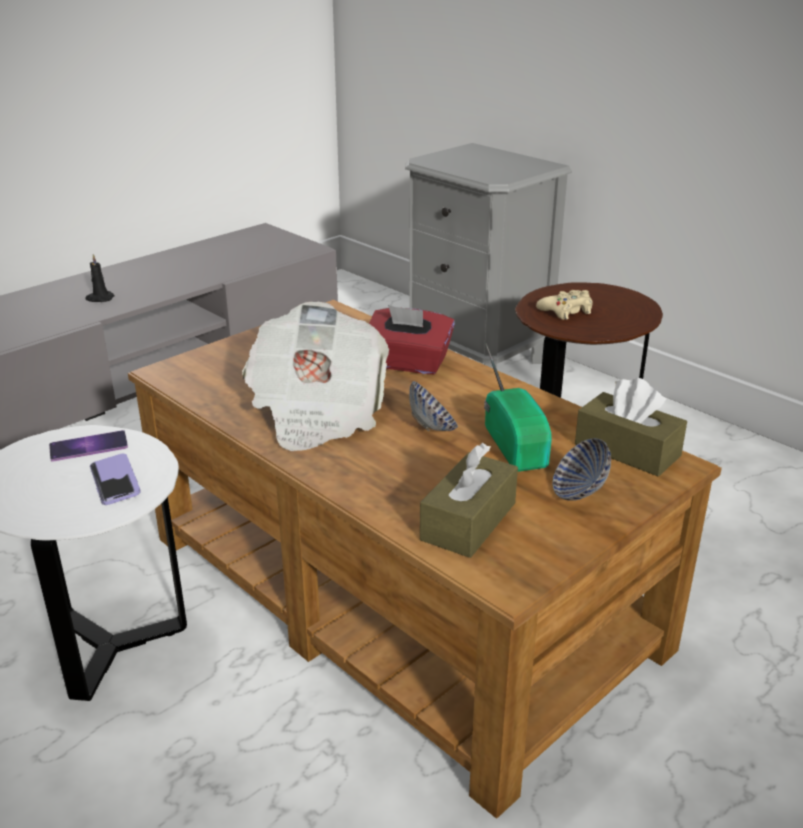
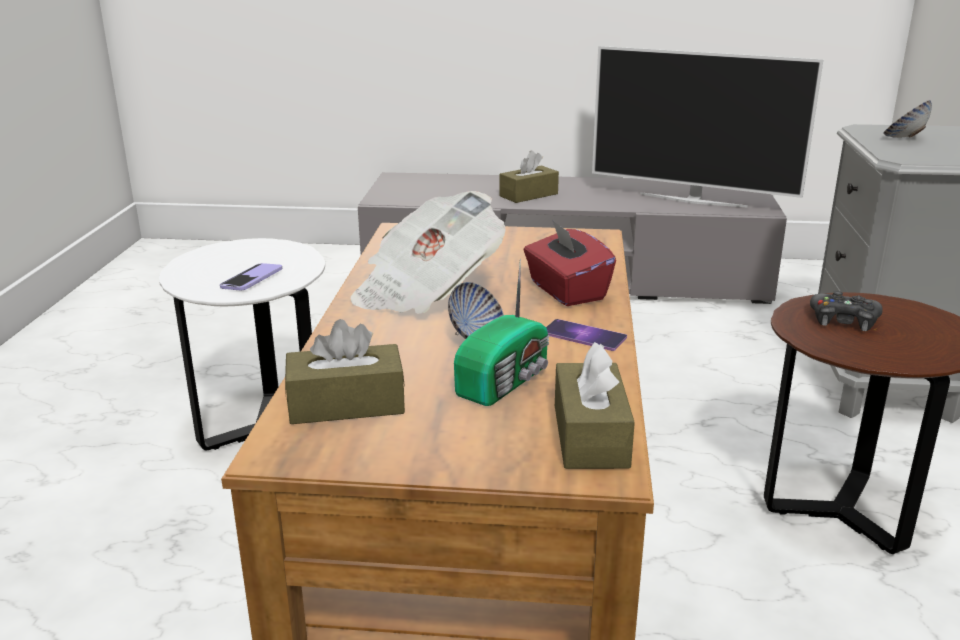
camera: 50 degrees right, 5 degrees down
(88, 446) = (282, 256): phone -> phone (584, 335)
(99, 298) = (528, 195): black candle -> brown tissue box
(246, 256) = (693, 200): none -> television
(566, 311) = (843, 320): beige game controller -> black game controller
(579, 492) = (469, 437): bowl -> bowl (904, 138)

